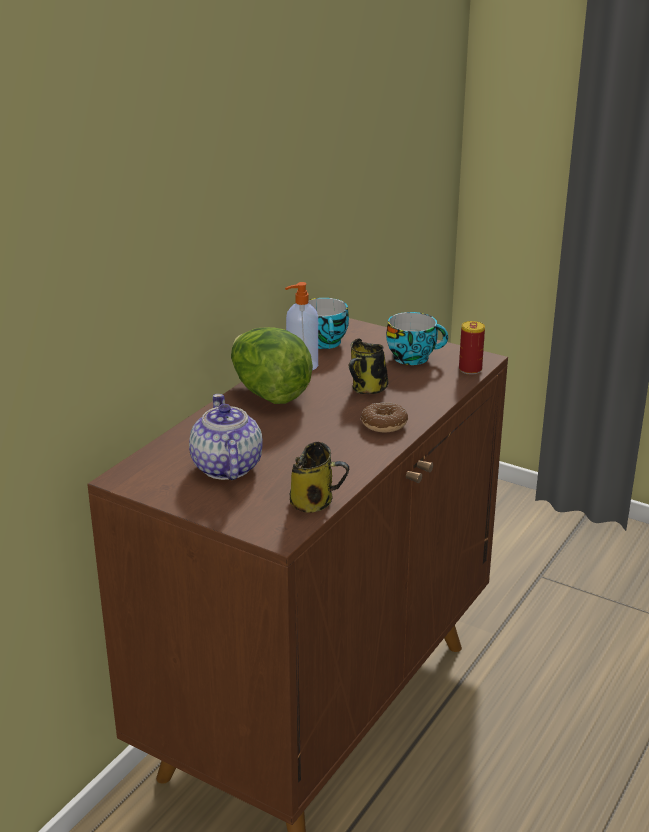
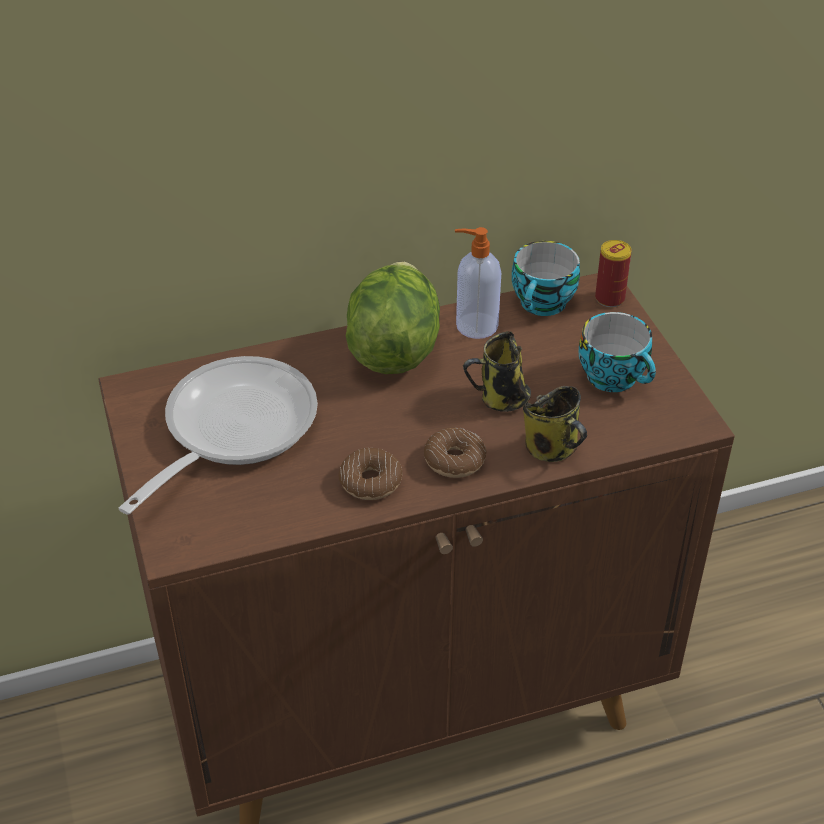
camera: 40 degrees right, 15 degrees up
(226, 468) = (231, 429): teapot -> frying pan
(314, 502) = (253, 526): mug -> mug (553, 449)
(351, 453) = (370, 481): none -> donut
(470, 369) = (658, 431): can -> can (609, 298)

